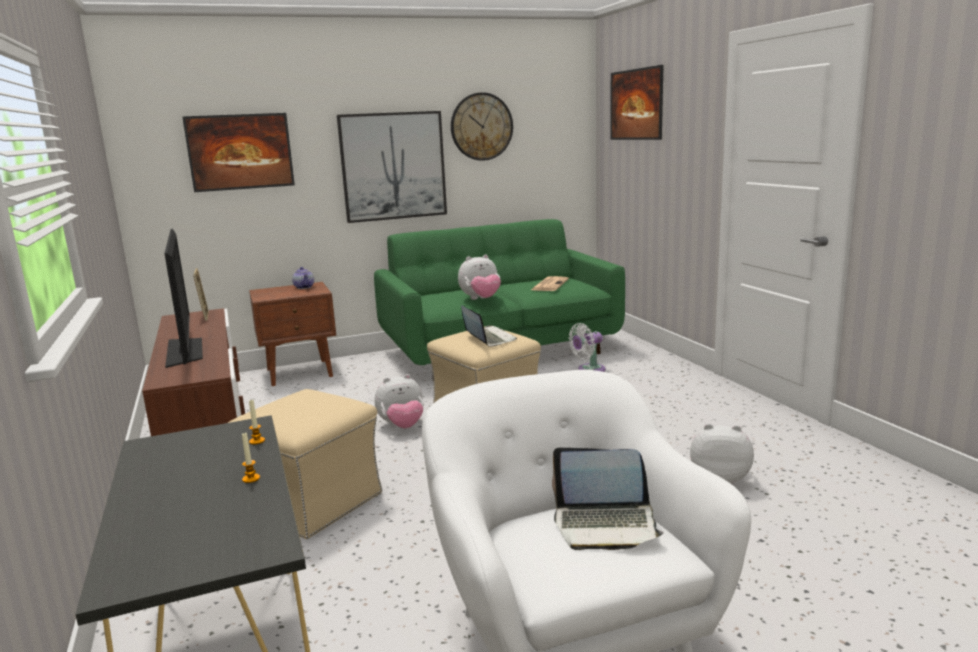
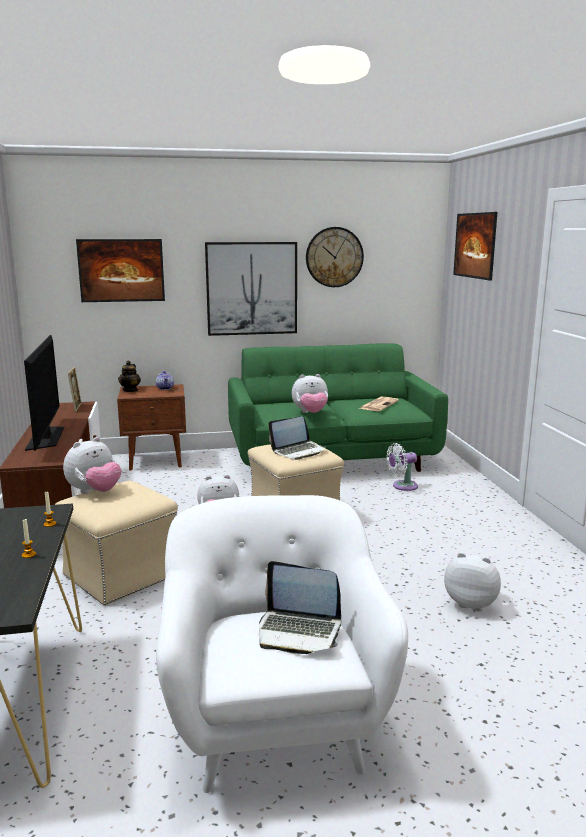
camera: 10 degrees right, 0 degrees up
(263, 292) = (130, 390): none -> teapot
(271, 406) = (95, 492): none -> plush toy
(488, 338) = (298, 451): laptop -> laptop turned 75 degrees clockwise

